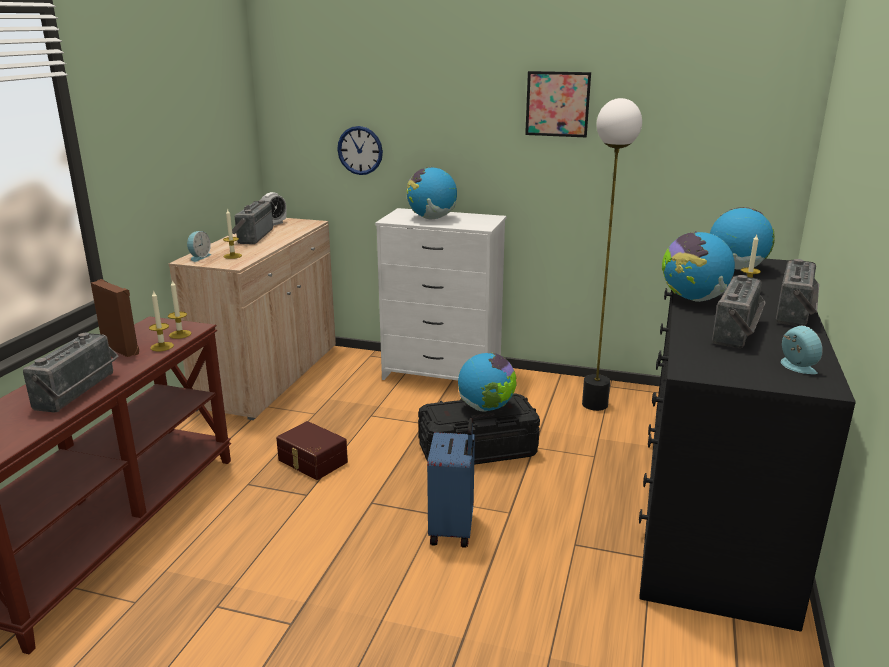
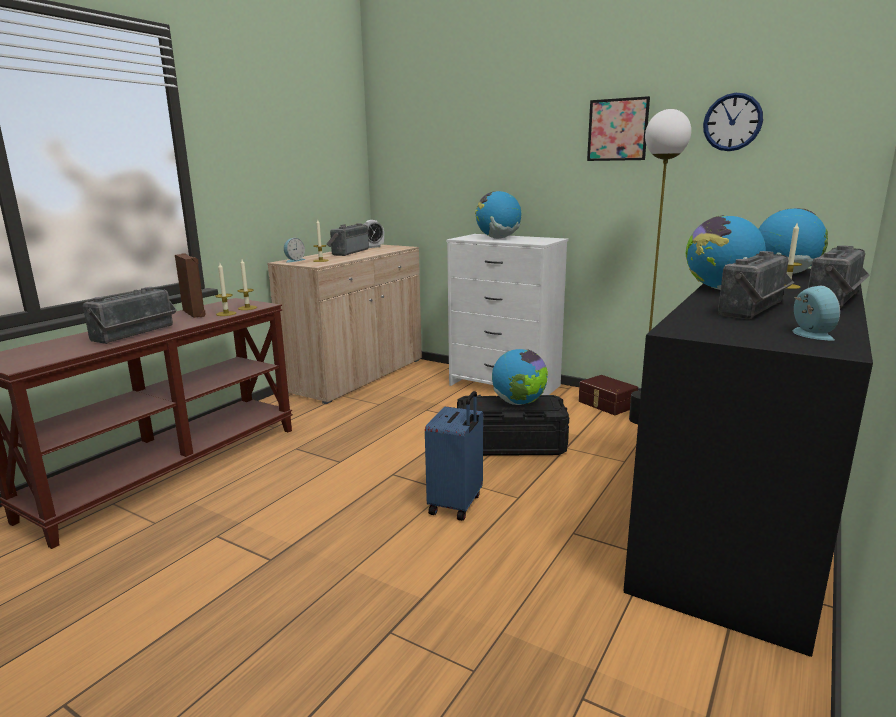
camera: 15 degrees right, 5 degrees down
(311, 462) = (357, 438): brown storage box -> brown storage box (606, 404)
(360, 150) = (446, 183): wall clock -> wall clock (732, 122)

